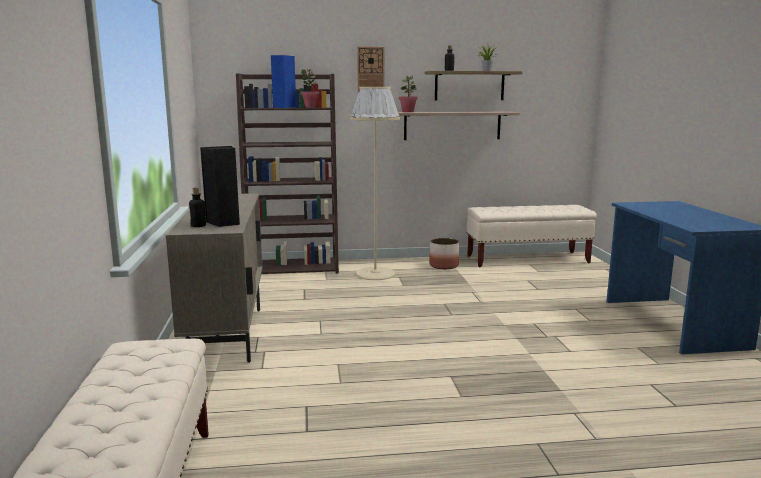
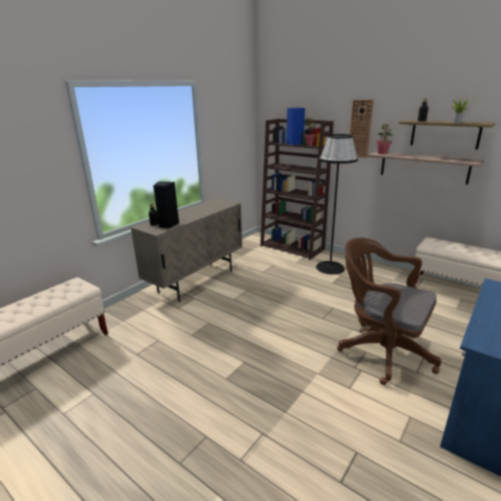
camera: 45 degrees right, 10 degrees up
(375, 274) = (330, 267): beige floor lamp -> black floor lamp
(444, 265) = (387, 276): planter -> none
(542, 317) = (380, 350): none -> brown office chair

